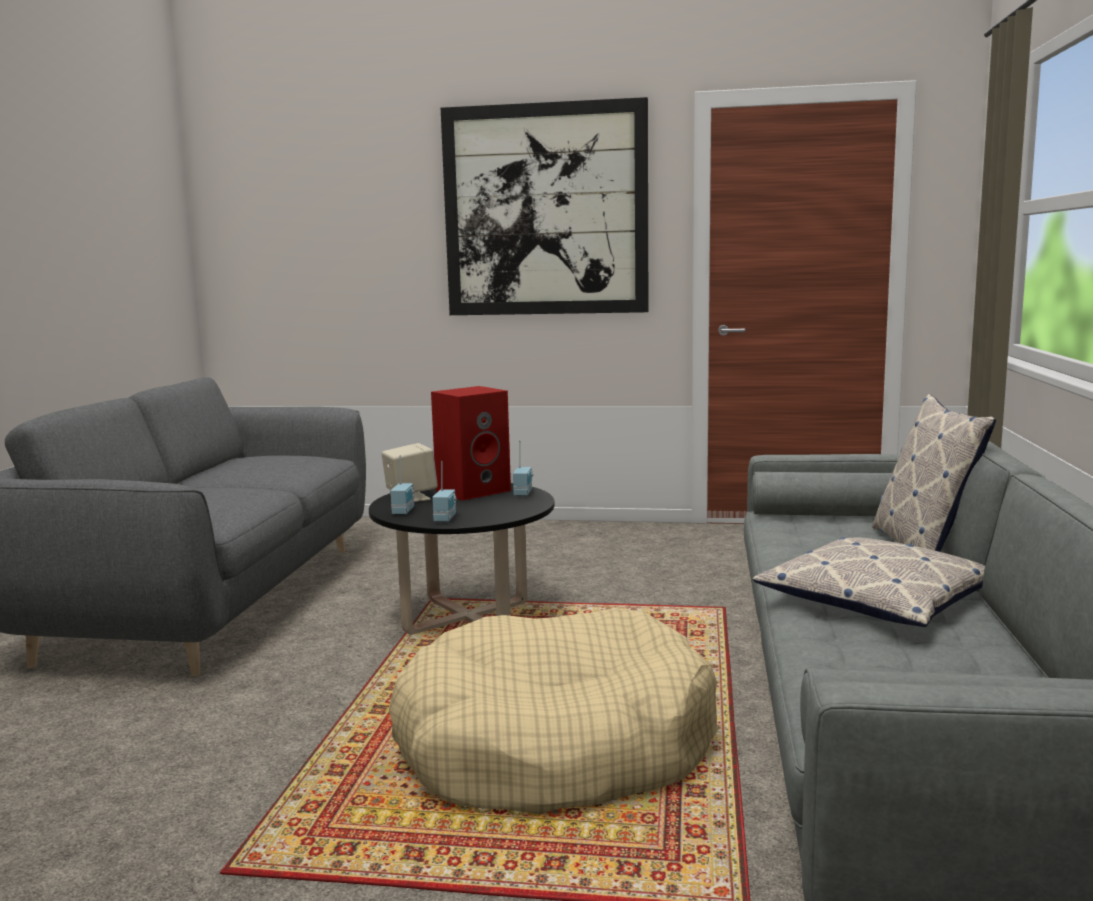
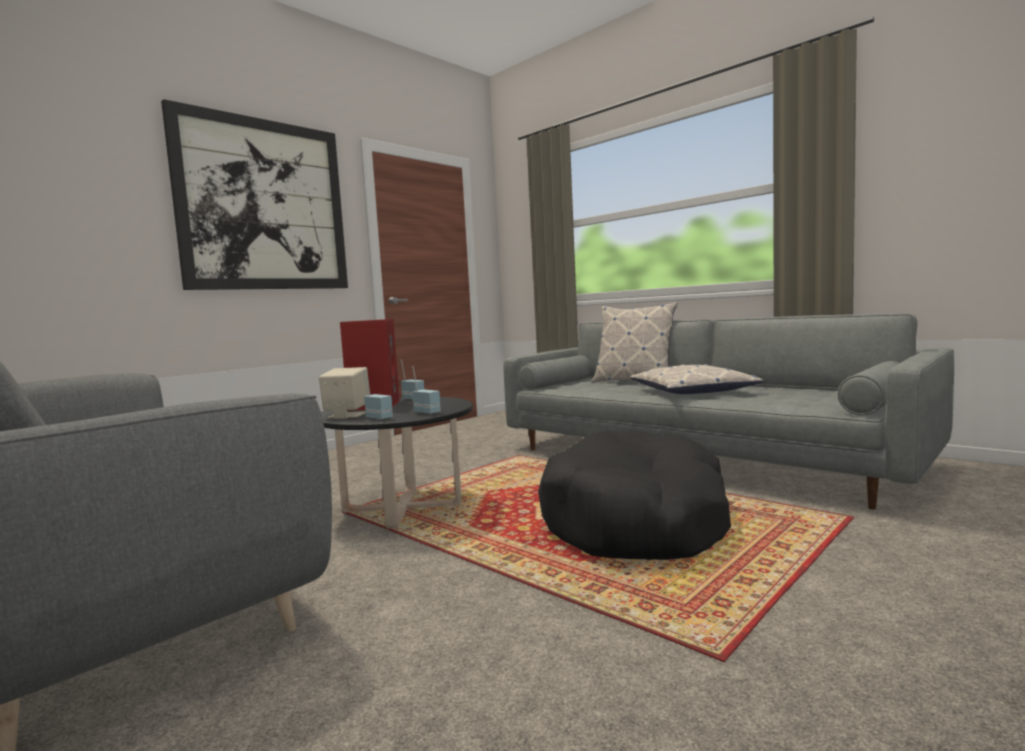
camera: 55 degrees left, 5 degrees down
(554, 746) = (636, 521): beige dog bed -> black dog bed

